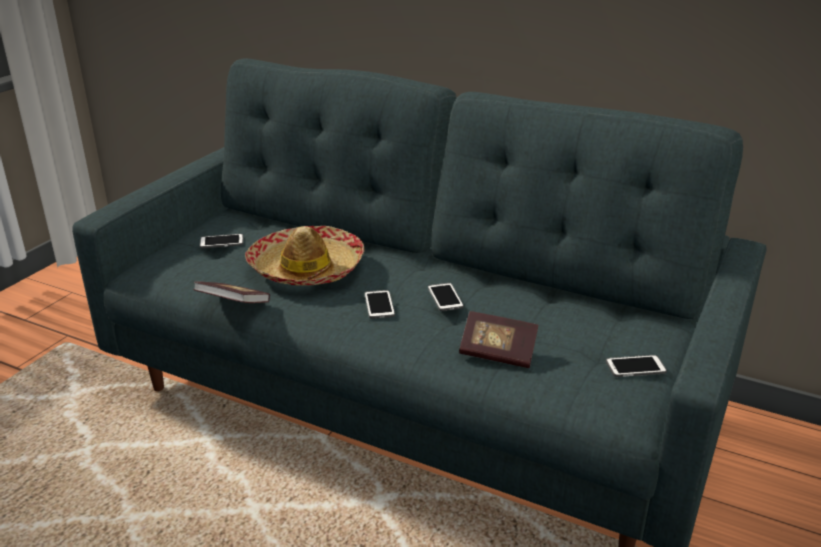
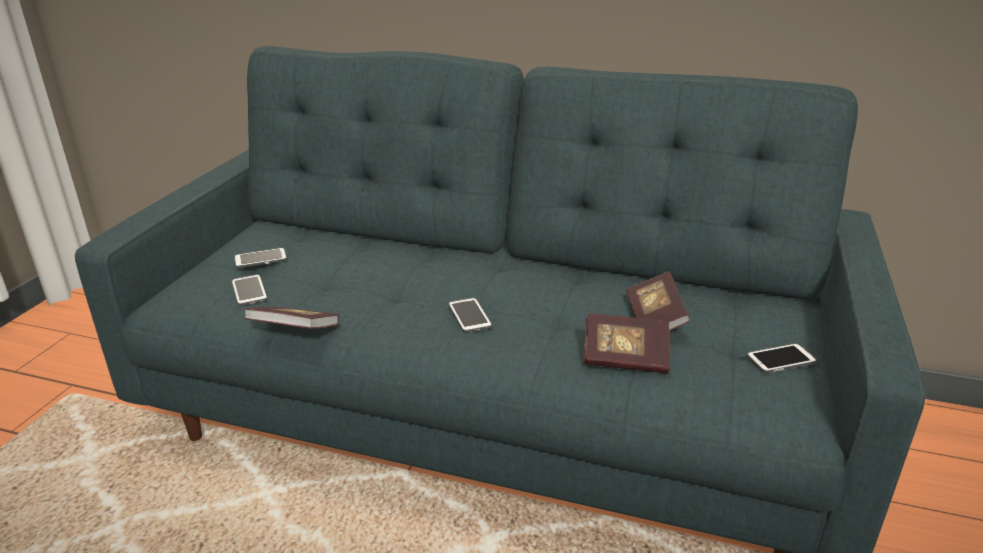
camera: 10 degrees left, 0 degrees up
(307, 268) = (371, 281): hat -> none
(445, 298) = (541, 300): phone -> phone (249, 291)
(538, 323) = (654, 319): none -> book

